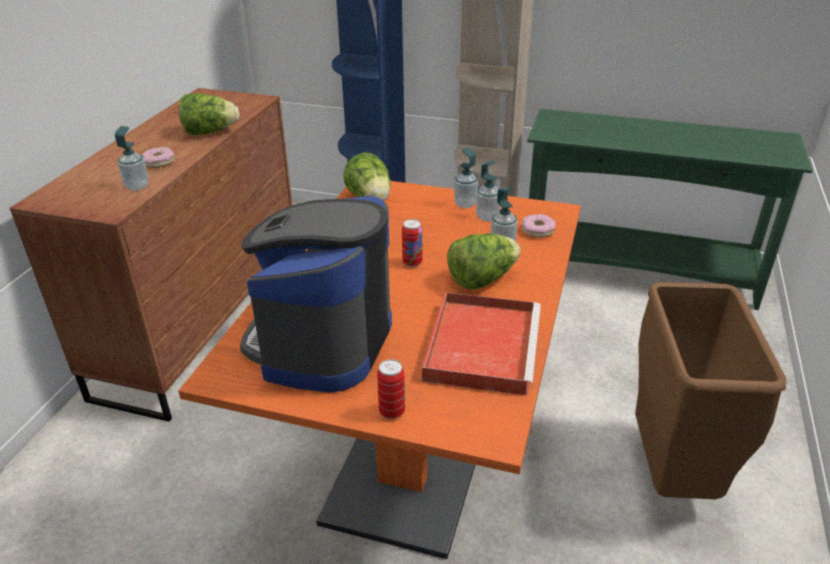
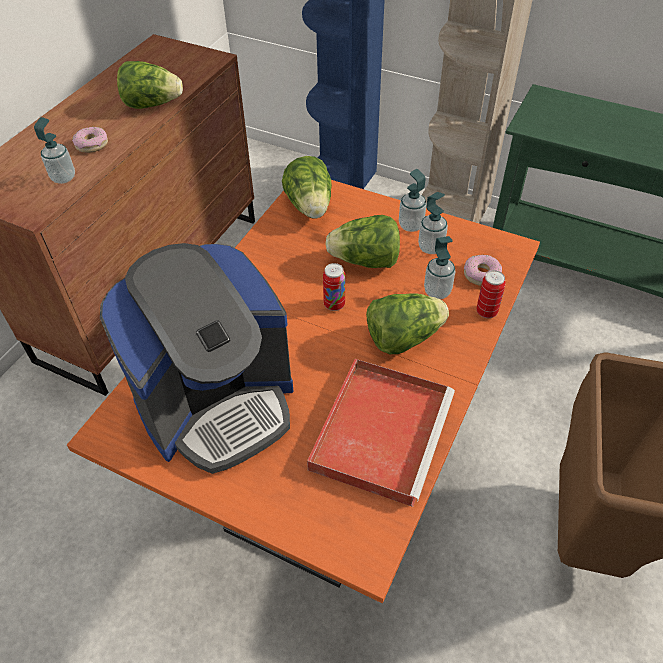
camera: 10 degrees right, 15 degrees up
(321, 343) = (217, 403): coffee machine -> coffee machine turned 150 degrees counterclockwise
(392, 411) = (268, 506): can -> can (486, 312)
(432, 231) = (365, 261): none -> lettuce

